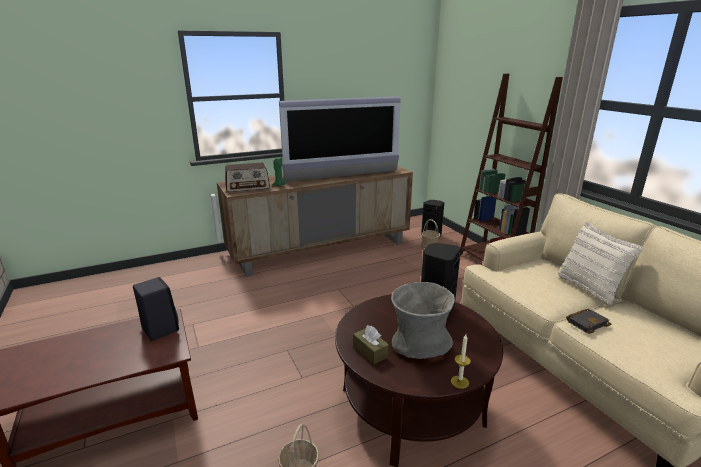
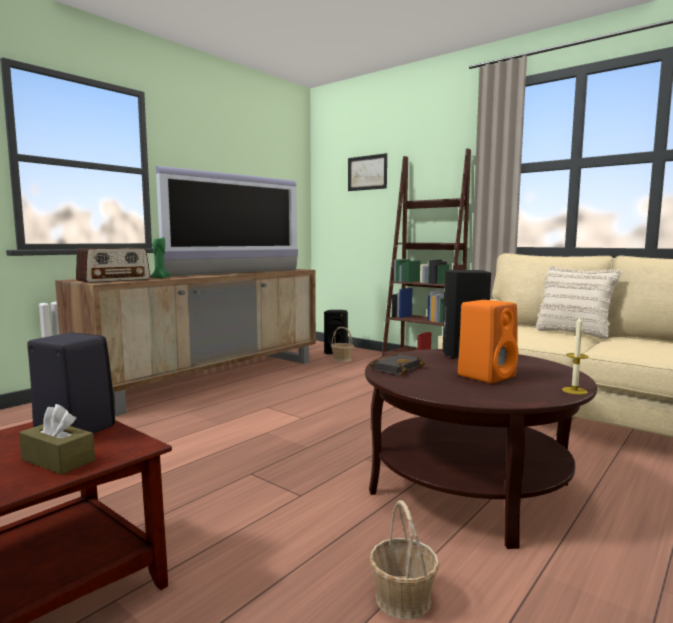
camera: 25 degrees left, 15 degrees down
(370, 351) = (442, 388): brown tissue box -> brown tissue box (58, 460)
(420, 343) = (487, 375): grey vase -> orange speaker
(476, 81) = (367, 172): none -> picture
(586, 322) = (607, 348): black book -> black book (396, 368)

